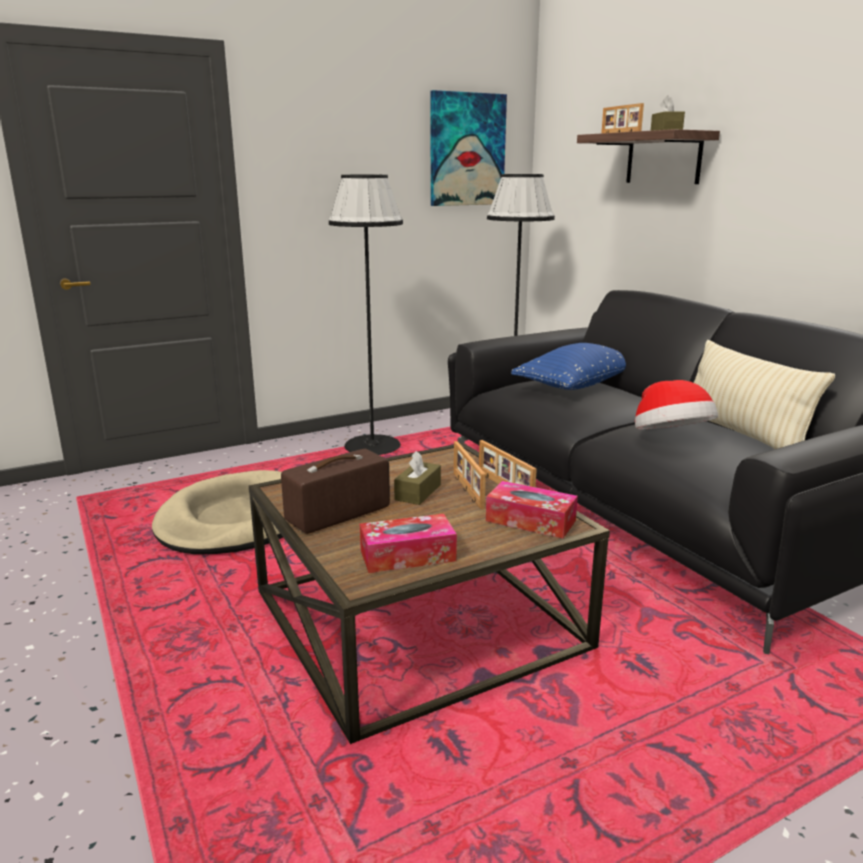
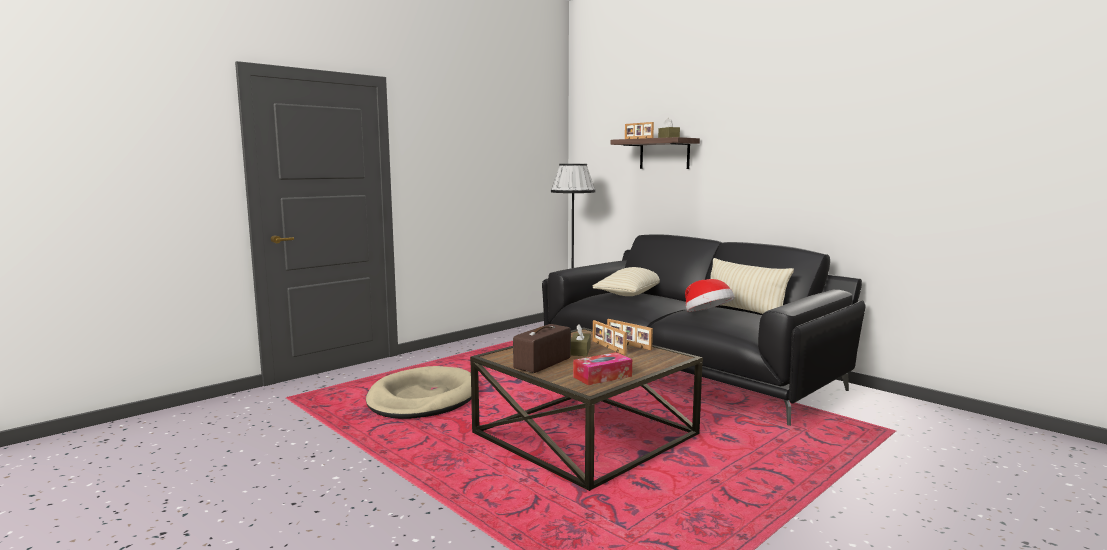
camera: 15 degrees left, 10 degrees down
(372, 446) = (485, 350): black floor lamp -> none
(467, 150) = (530, 148): picture -> none
(530, 521) = (657, 357): tissue box -> none
(577, 385) = (631, 294): blue pillow -> beige pillow

